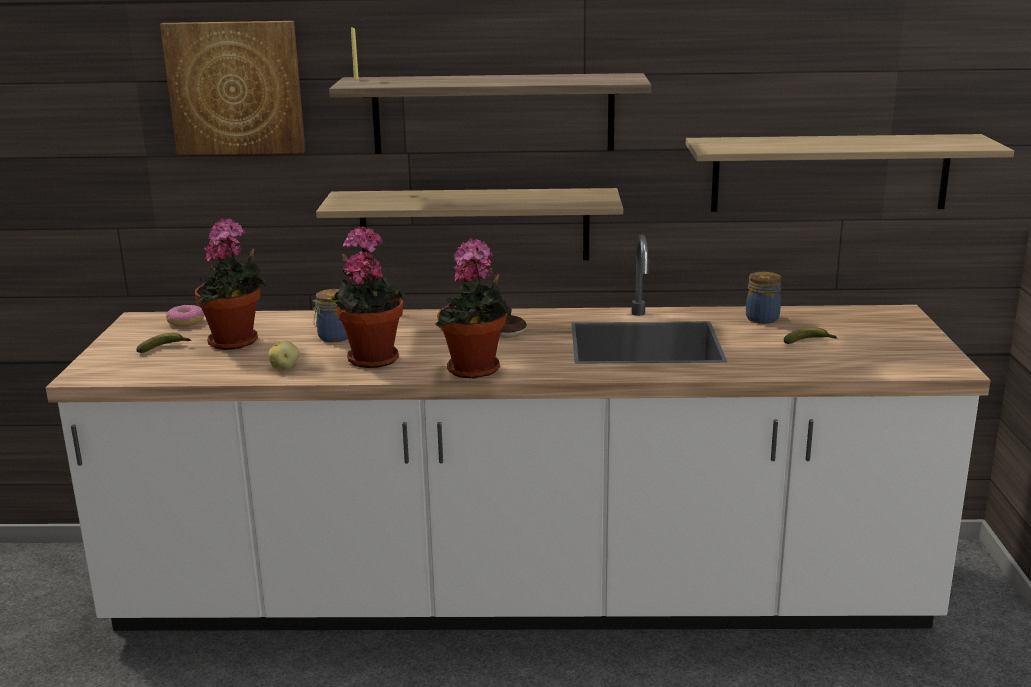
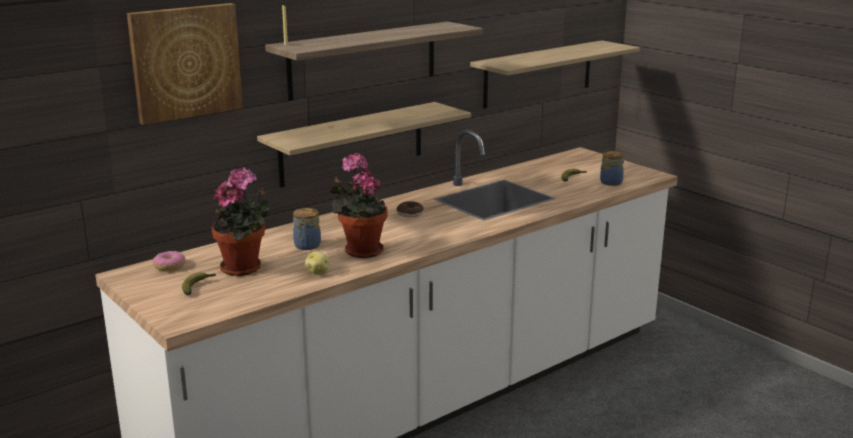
camera: 40 degrees left, 0 degrees up
(476, 371) = (440, 240): potted plant -> none
(762, 318) = (526, 171): jar -> jar (610, 182)

